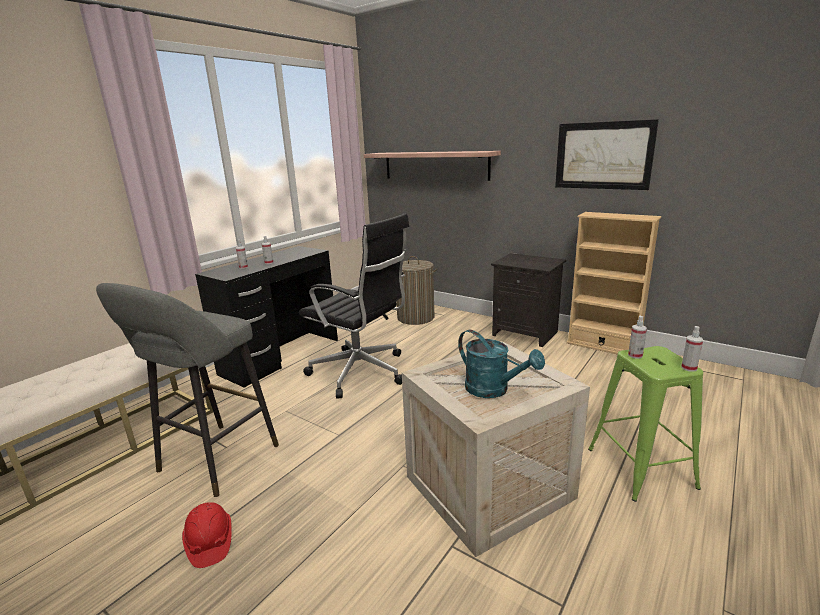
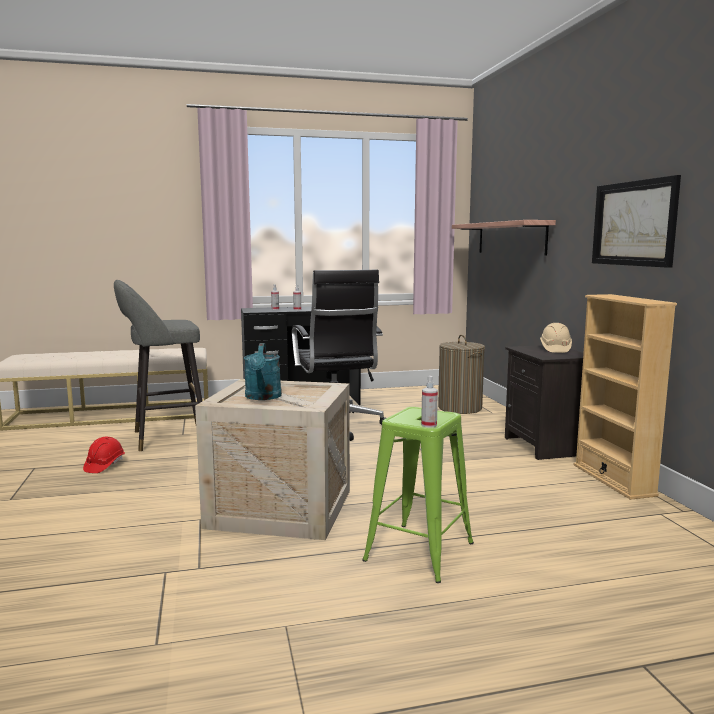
camera: 40 degrees right, 10 degrees down
(525, 258) = (555, 349): none -> beige hard hat
(635, 355) = (413, 410): spray bottle -> none

